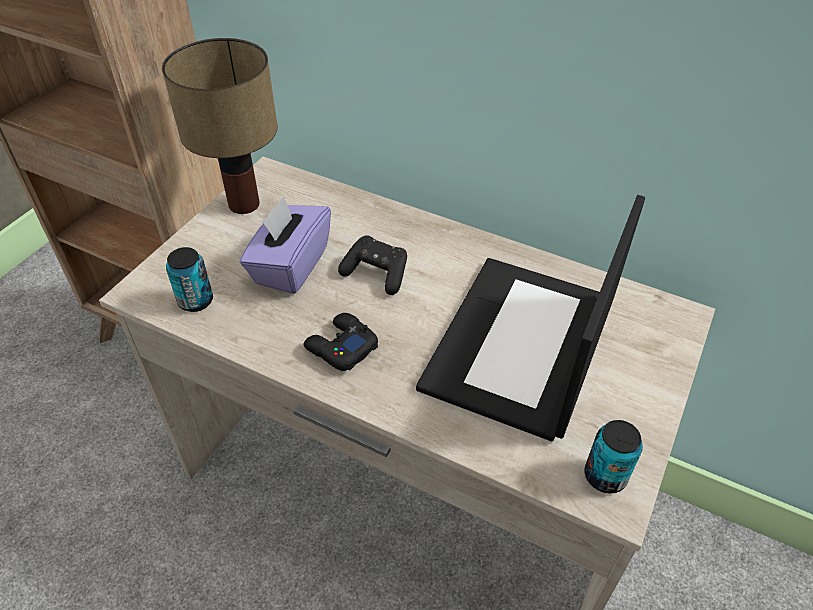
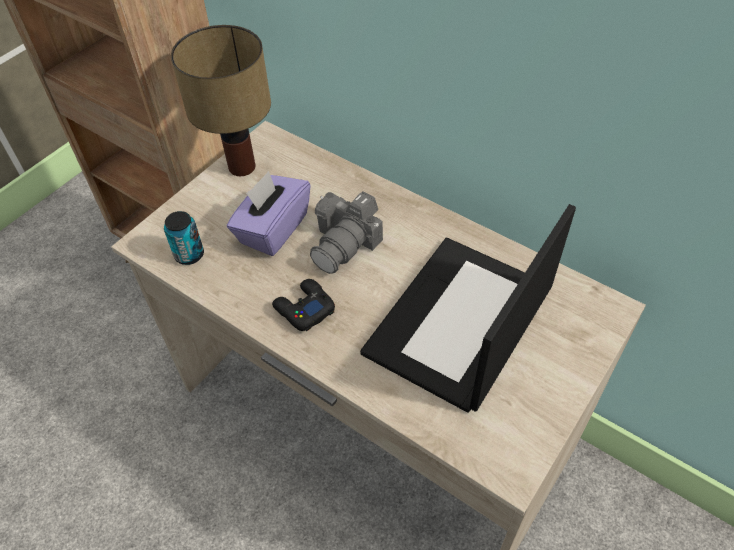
camera: 10 degrees right, 5 degrees up
(376, 273) = (345, 243): black game controller -> camera
(605, 476) = (507, 448): can -> none

